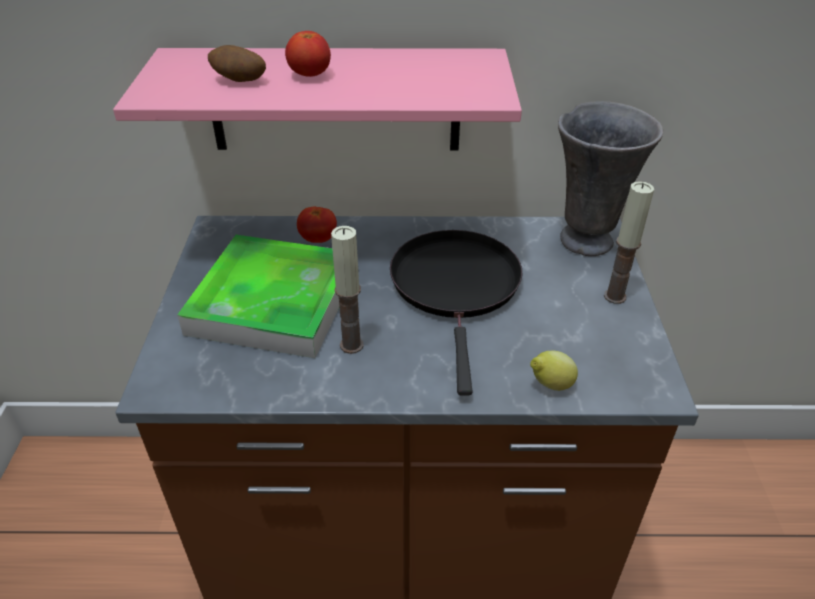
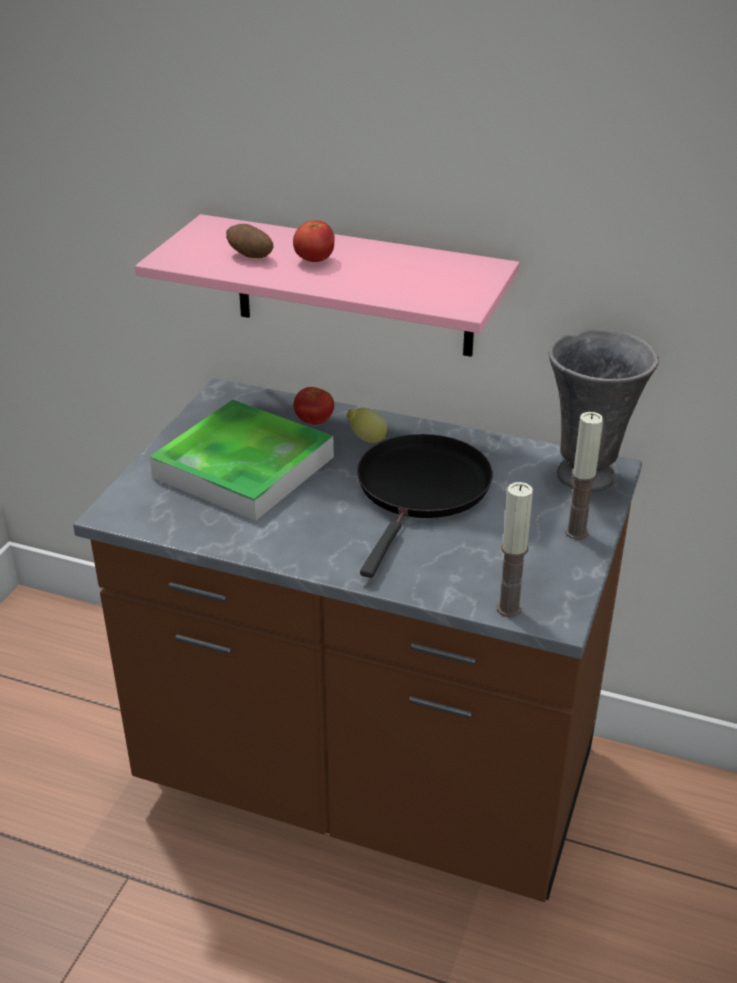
camera: 20 degrees right, 5 degrees down
(351, 345) = (293, 517): candle -> candle (509, 608)
(550, 385) = (455, 590): lemon -> lemon (366, 440)

